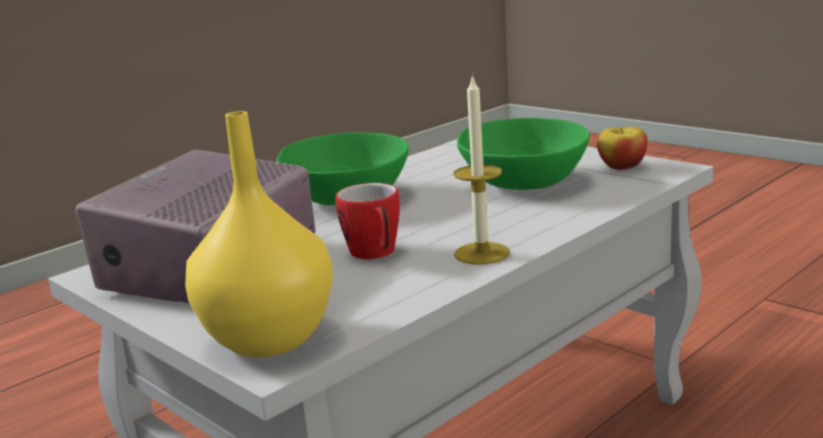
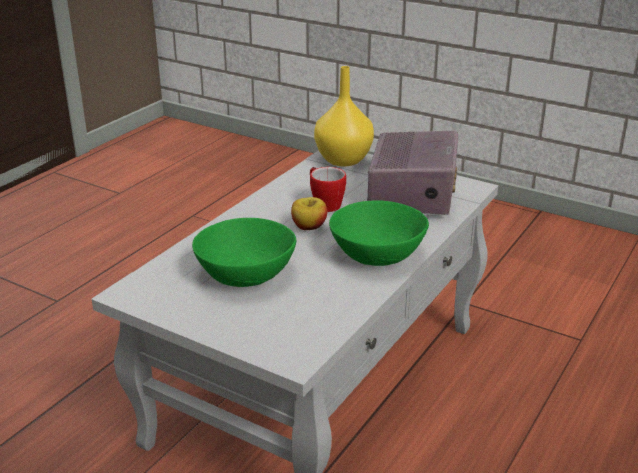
camera: 165 degrees right, 10 degrees up
(481, 253) = (264, 206): candle -> none
(622, 166) = (165, 296): apple -> apple (309, 227)

